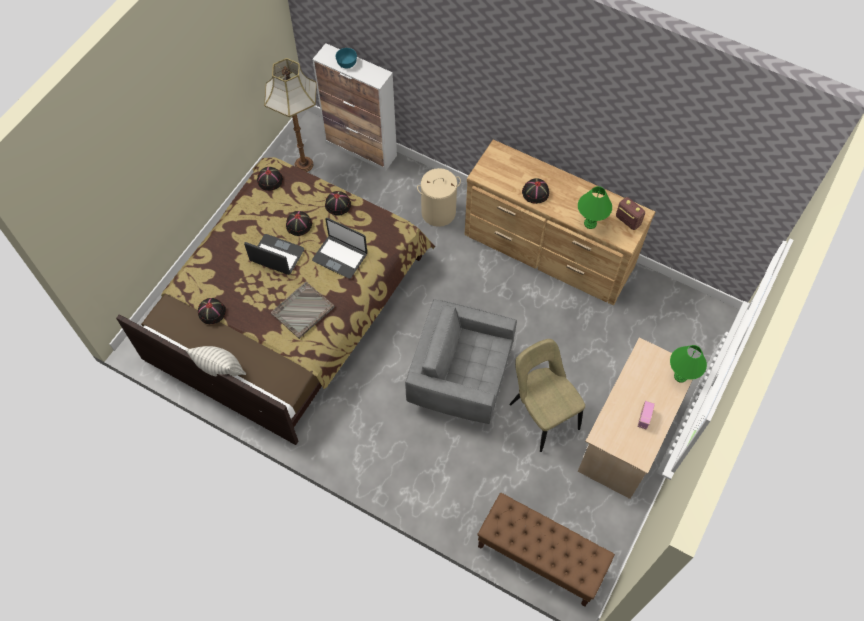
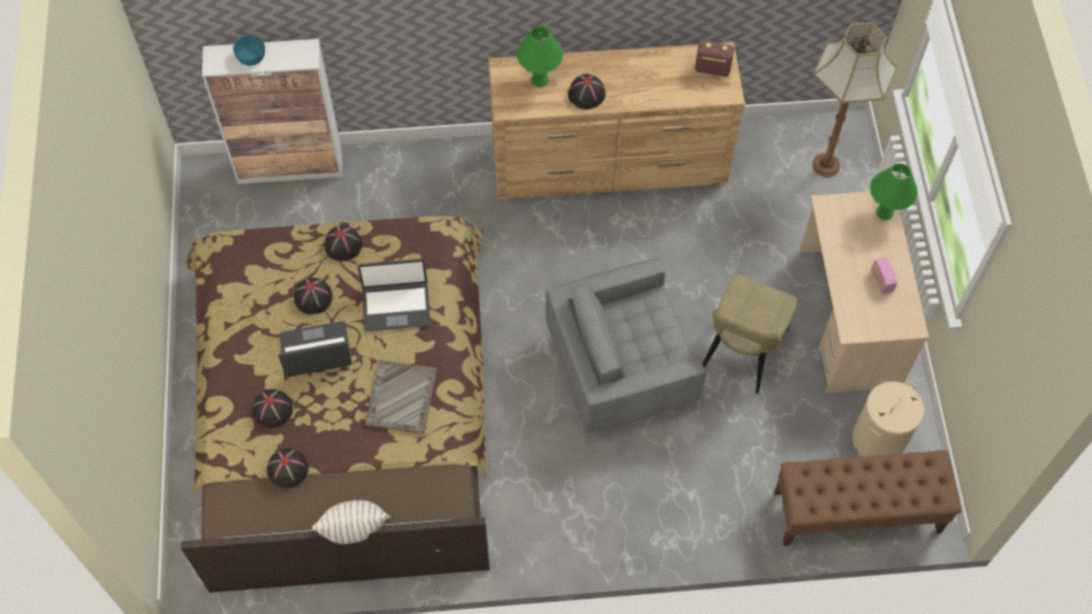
camera: 35 degrees left, 0 degrees up
(269, 180) = (230, 264): black hat -> black hat (272, 409)
(304, 164) = (231, 225): floor lamp -> floor lamp (826, 164)
(438, 212) = (447, 190): beige laundry basket -> beige laundry basket (878, 439)
(542, 414) = (741, 353): beige chair -> beige chair turned 90 degrees counterclockwise
(590, 223) = (674, 96): green table lamp -> green table lamp (539, 80)

